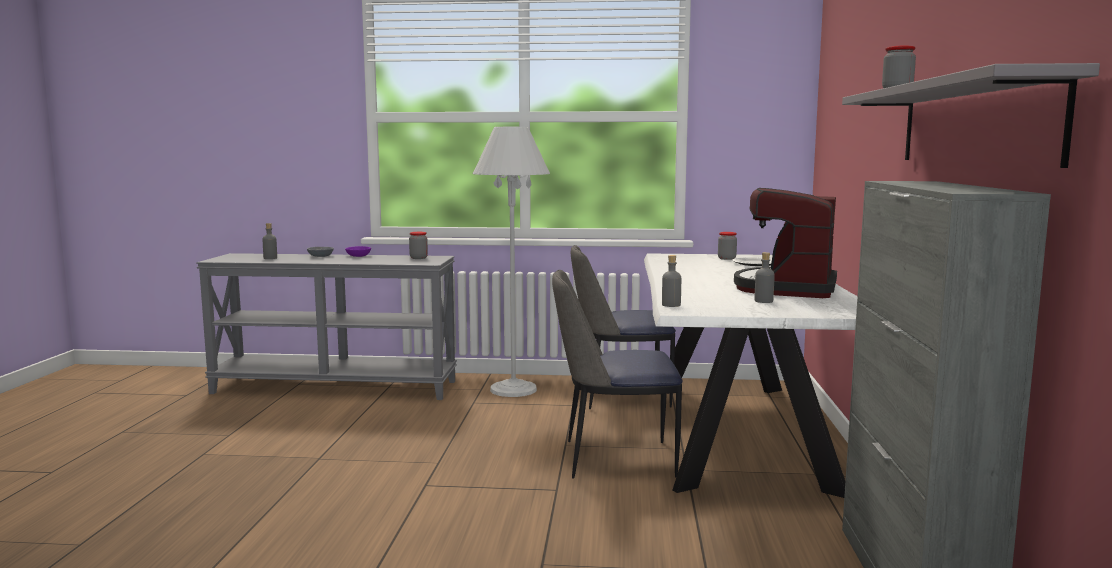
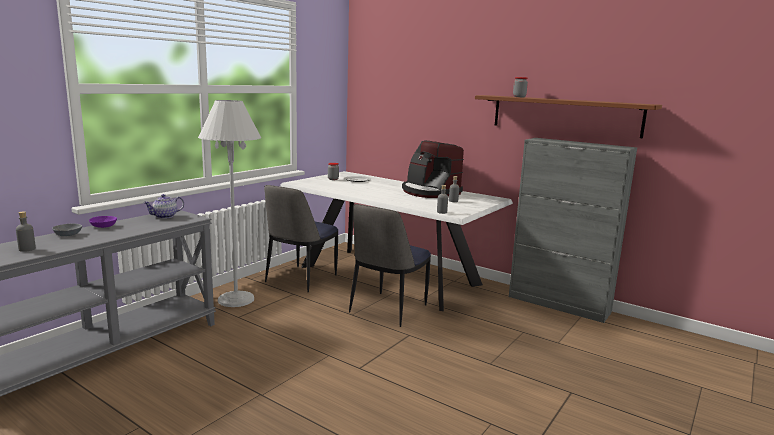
camera: 60 degrees left, 5 degrees up
(418, 258) = (165, 216): jar -> teapot
(973, 124) = (565, 115): grey shelf -> brown shelf

